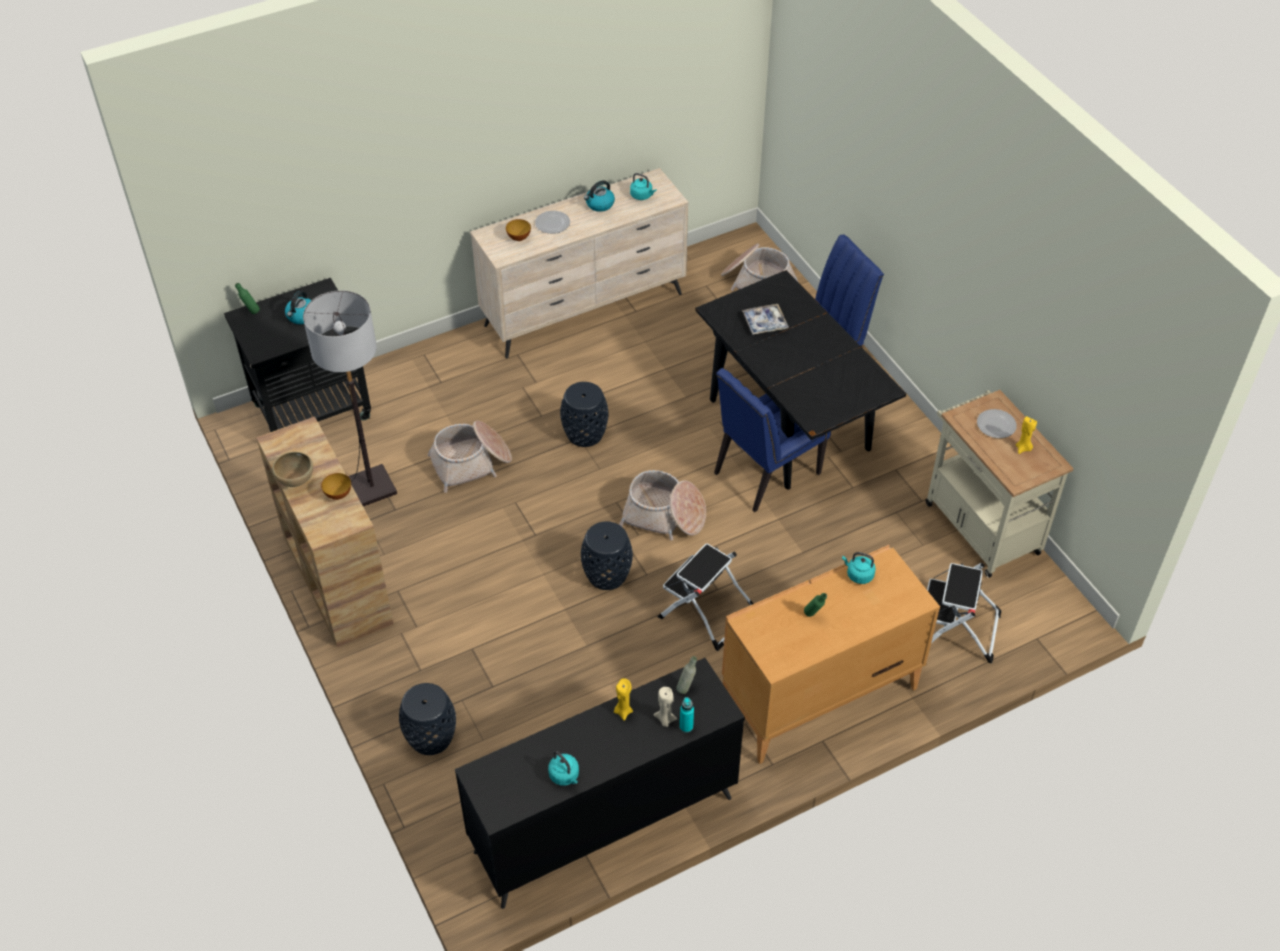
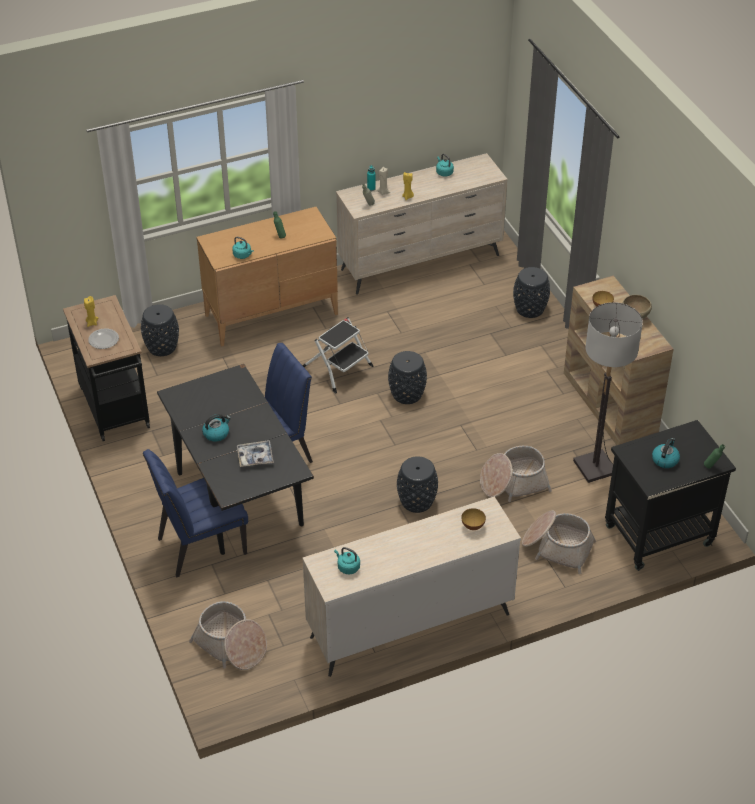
camera: 175 degrees left, 5 degrees down
(552, 223) = (440, 540): plate -> none
(599, 204) = (391, 559): kettle -> kettle (216, 433)
(602, 824) = (421, 262): black dresser -> beige dresser
(664, 516) = (358, 432): basket -> basket (557, 547)
(957, 627) = (162, 347): step ladder -> black stool
(979, 526) = (115, 409): beige cart -> black cart

